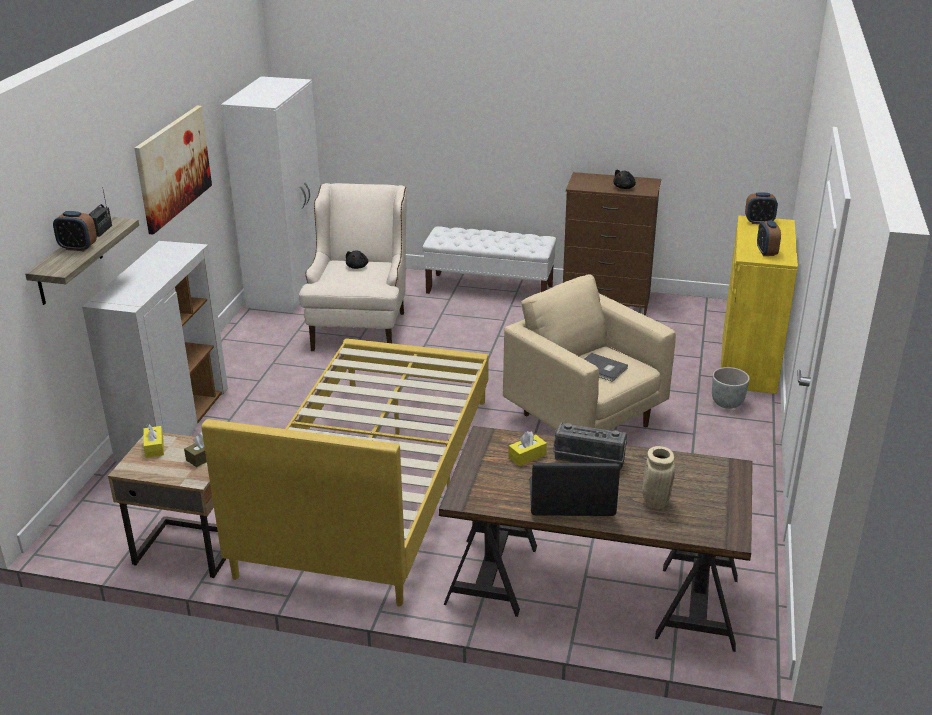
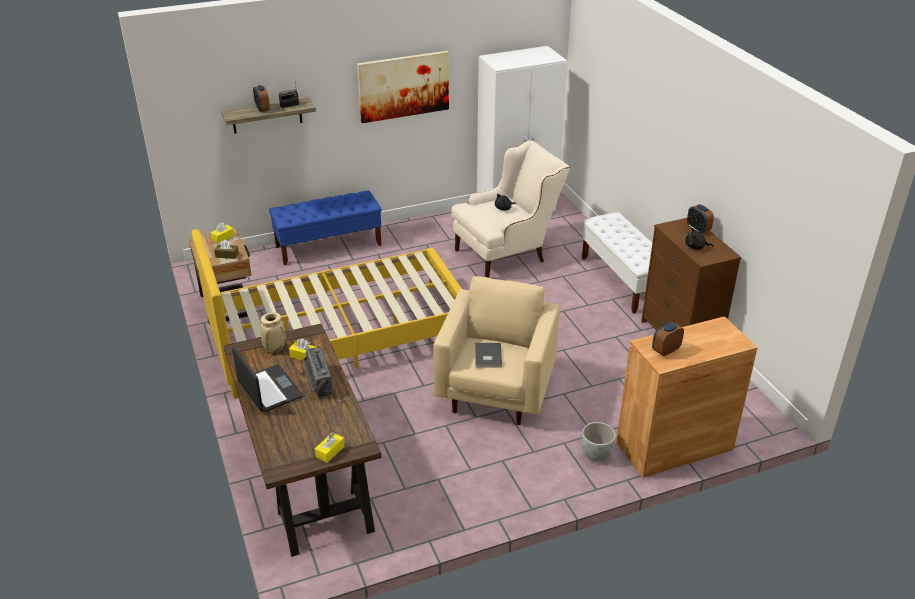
camera: 55 degrees right, 5 degrees up
(174, 425) = (329, 246): white cabinet -> blue bench
(655, 501) = (293, 424): beige vase -> beige vase (275, 348)
(726, 491) = (330, 451): none -> yellow tissue box
(748, 363) = (674, 446): yellow cabinet -> brown cabinet
(759, 222) = (725, 330): alarm clock -> alarm clock (698, 229)

